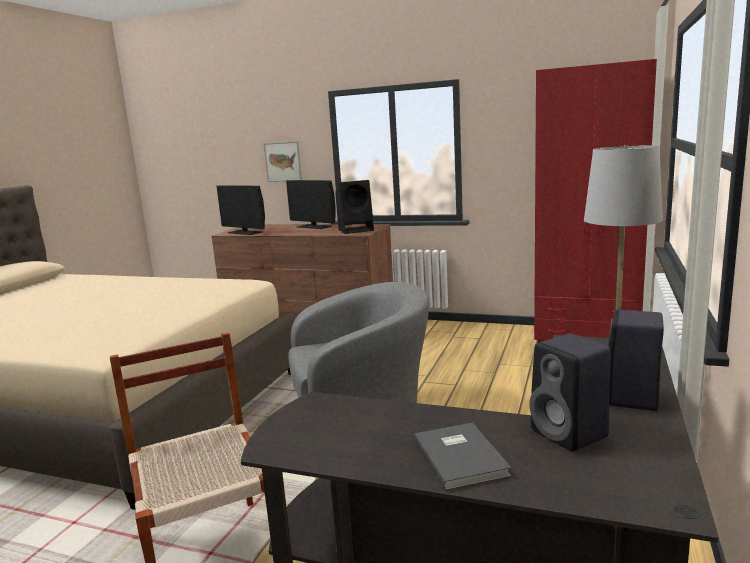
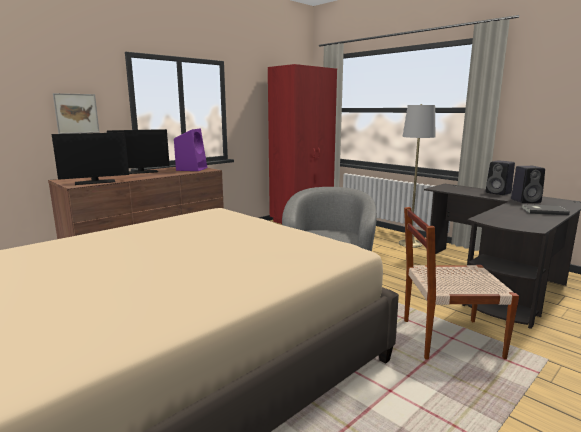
camera: 65 degrees left, 0 degrees up
(356, 230) = (192, 169): black speaker -> purple speaker

